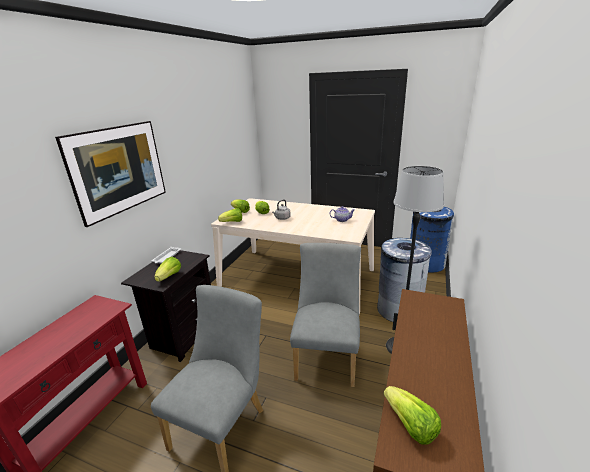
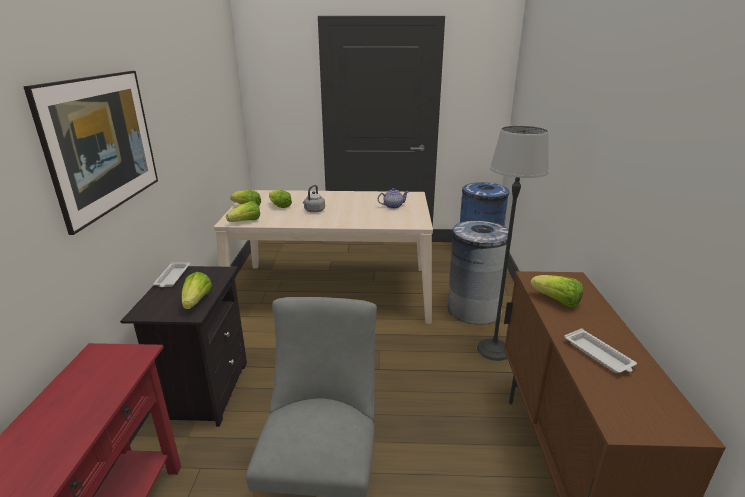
camera: 20 degrees left, 0 degrees up
(327, 355) = (416, 376): grey chair -> none
(410, 425) = (616, 399): lettuce -> lettuce (556, 301)
(423, 380) = (599, 355): none -> white tray

